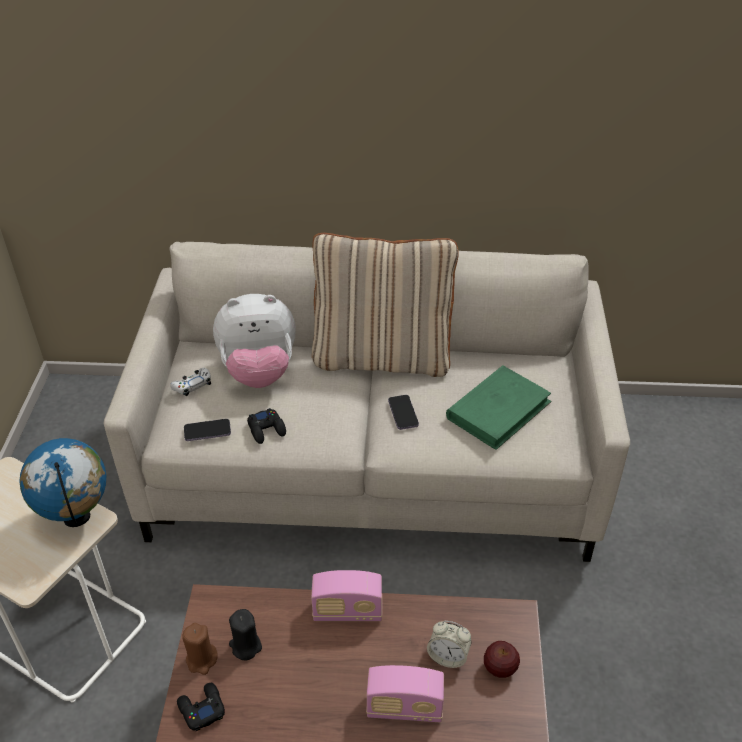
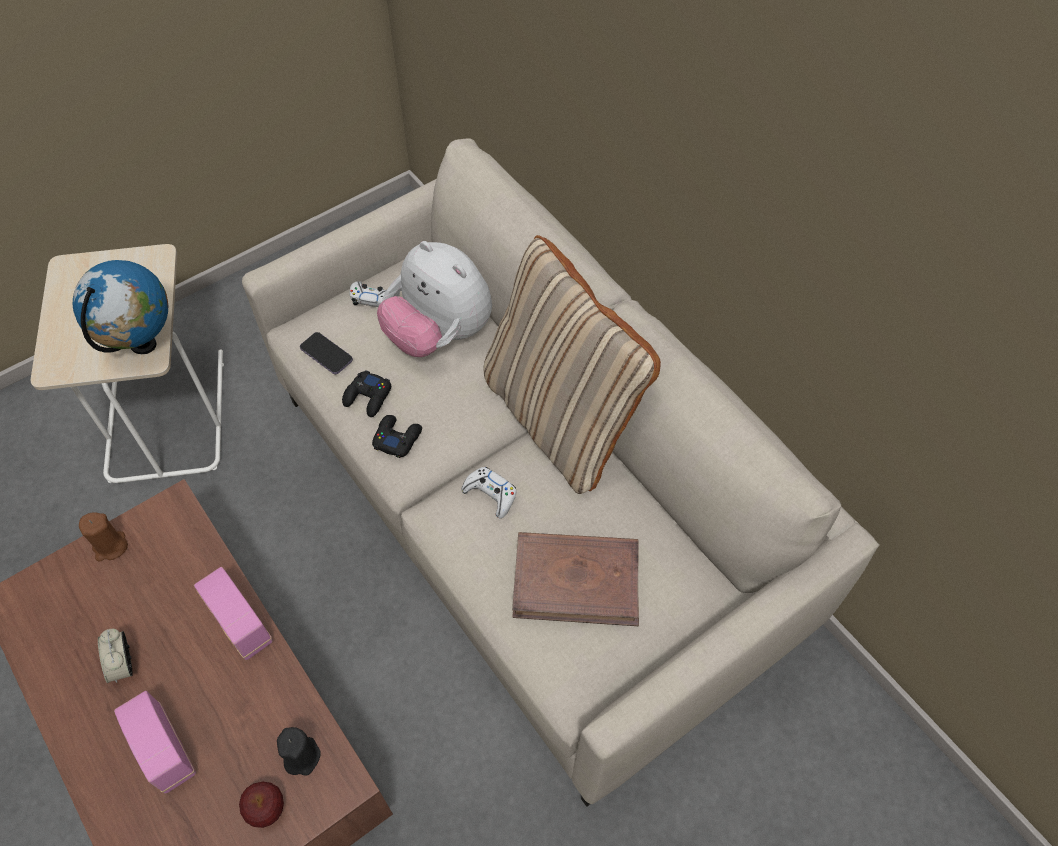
camera: 50 degrees right, 15 degrees up
(201, 709) = (62, 584): black game controller -> black game controller (397, 438)
(245, 646) = (146, 569): black candle -> black candle (302, 756)
(403, 413) = (490, 494): phone -> white game controller
(448, 656) = (248, 749): alarm clock -> alarm clock (123, 664)
(498, 410) = (577, 581): green book -> brown book

